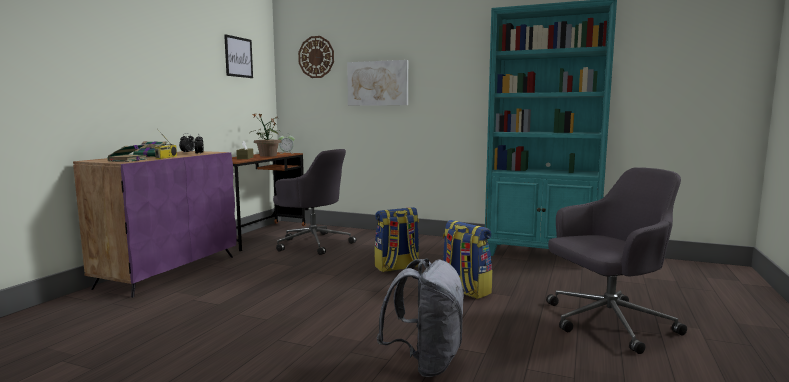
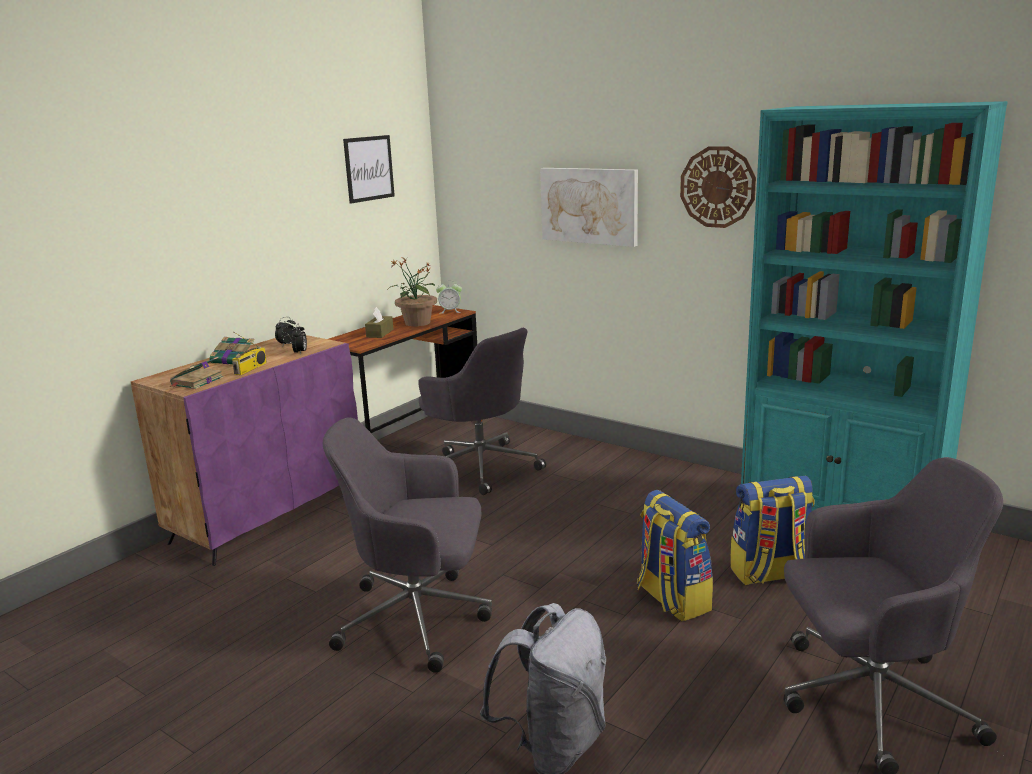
camera: 15 degrees right, 10 degrees up
(301, 311) = (418, 619): none -> grey office chair
(316, 57) = (494, 155): wall clock -> wall clock (717, 187)
(397, 267) = (587, 535): backpack -> backpack (769, 574)

